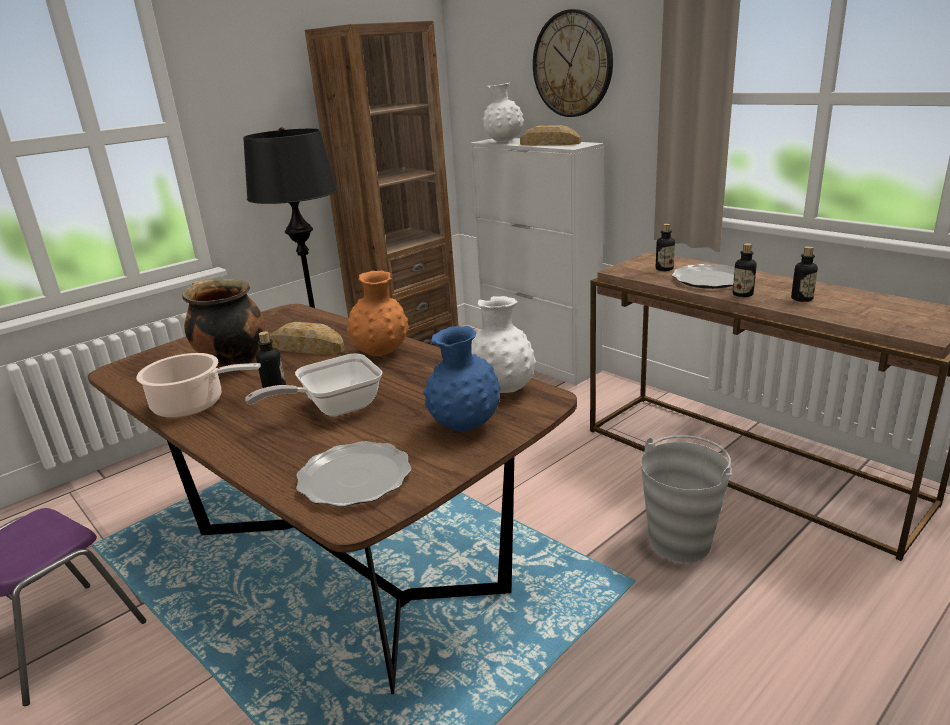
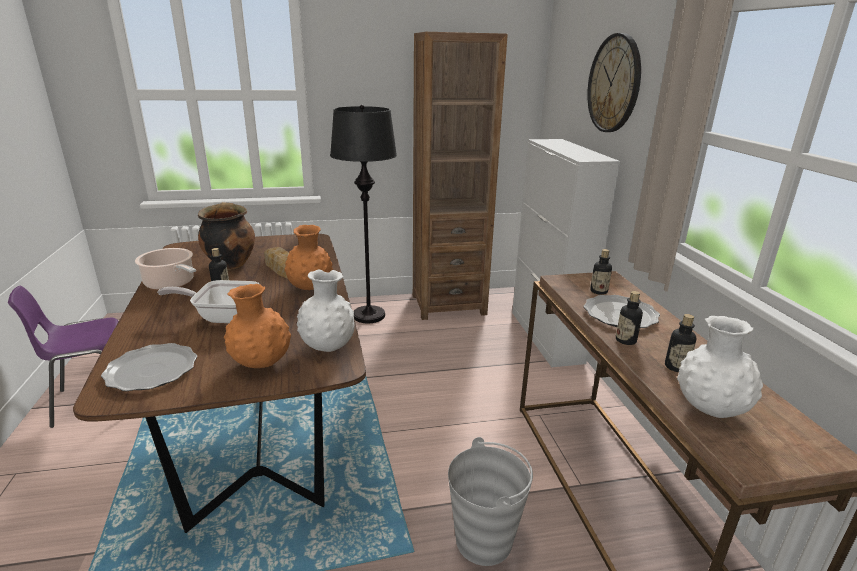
camera: 30 degrees right, 0 degrees up
(465, 426) = (261, 364): blue vase -> orange vase
(504, 142) = (550, 143): white vase -> white vase (709, 410)
(549, 144) = (576, 152): bread -> none

